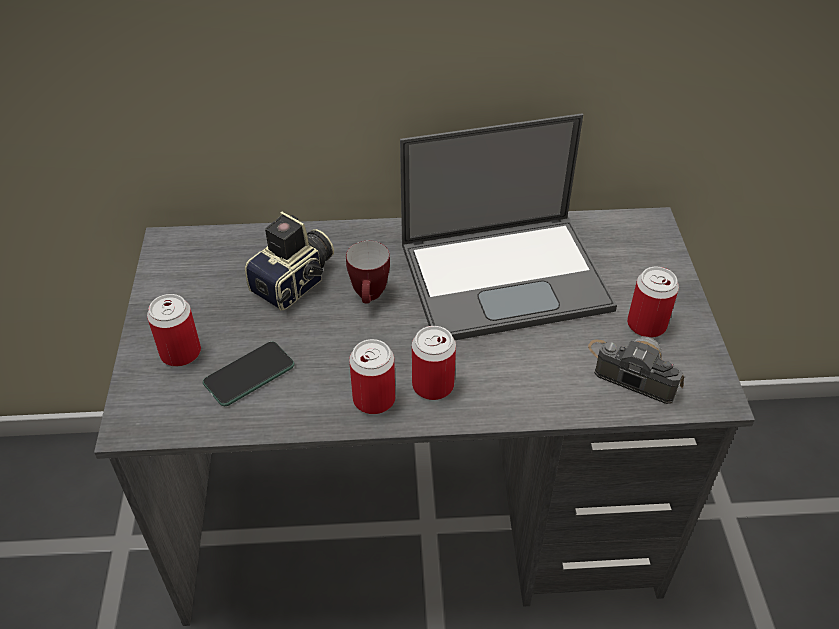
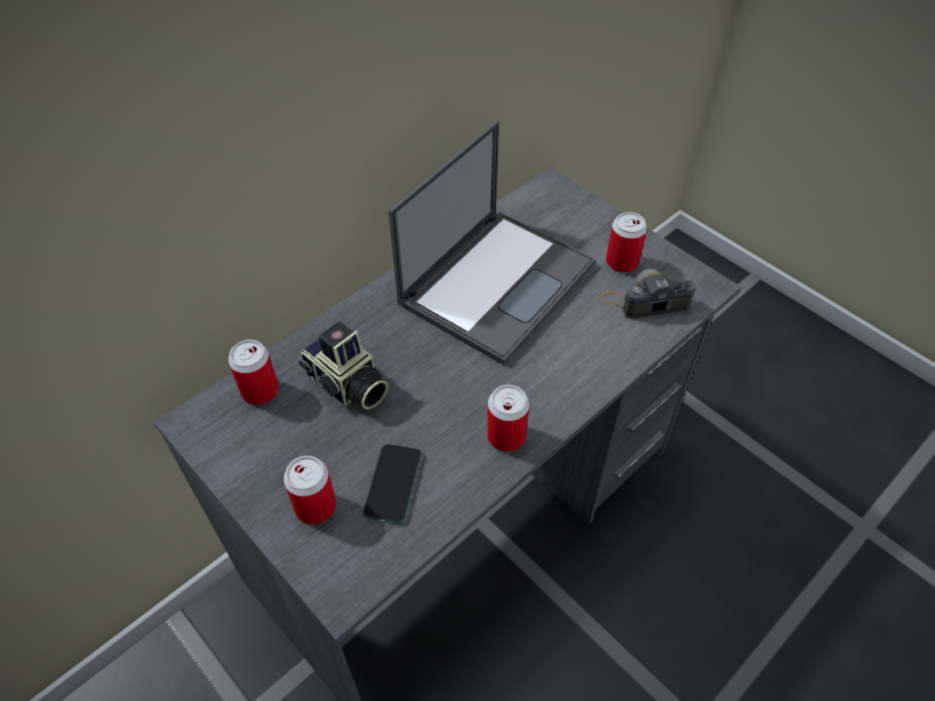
camera: 40 degrees left, 5 degrees up
(296, 282) = (347, 385): camera -> camera turned 135 degrees clockwise
(370, 298) = (418, 361): mug -> none
(433, 385) = (535, 397): can -> can (260, 391)

